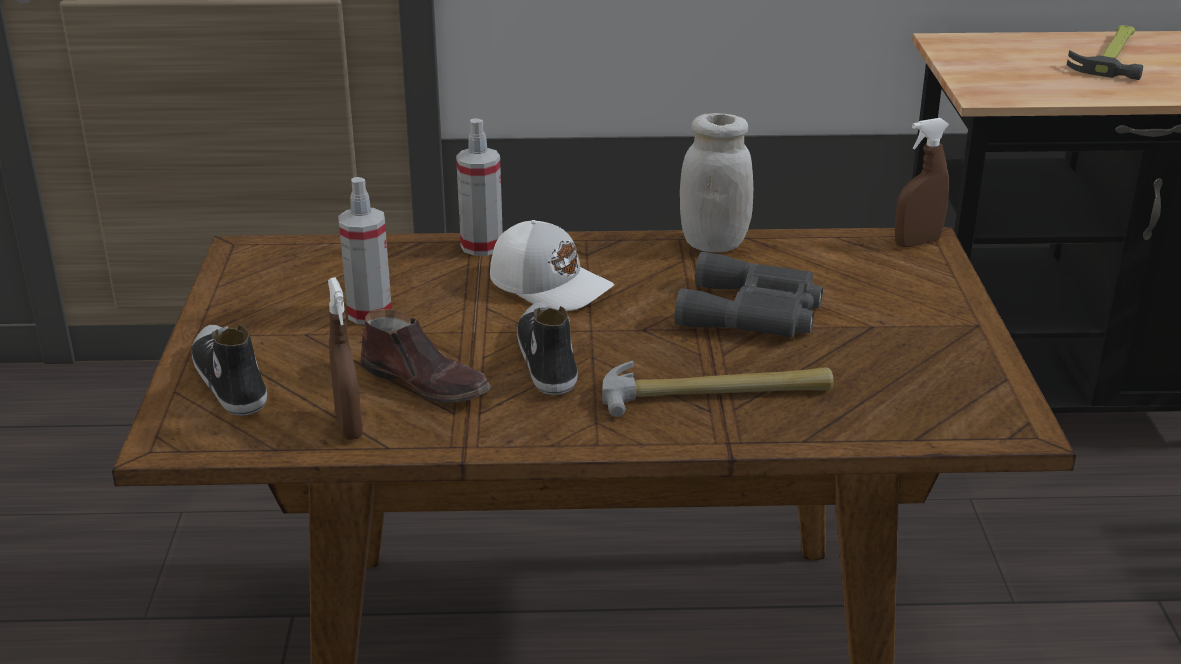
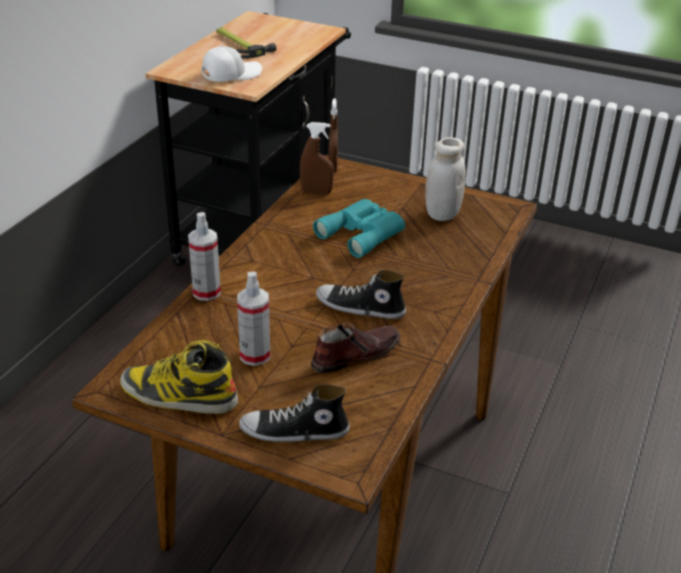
camera: 65 degrees left, 5 degrees up
(254, 289) = (178, 395): none -> boot
(349, 426) = (383, 394): brown spray bottle -> brown spray bottle (316, 192)
(551, 285) = (278, 282): white cap -> white cap (230, 74)
(714, 243) = (279, 219): white jar -> white jar (442, 214)
(716, 394) = (433, 269): hammer -> none
(754, 313) = (363, 233): grey binoculars -> turquoise binoculars

